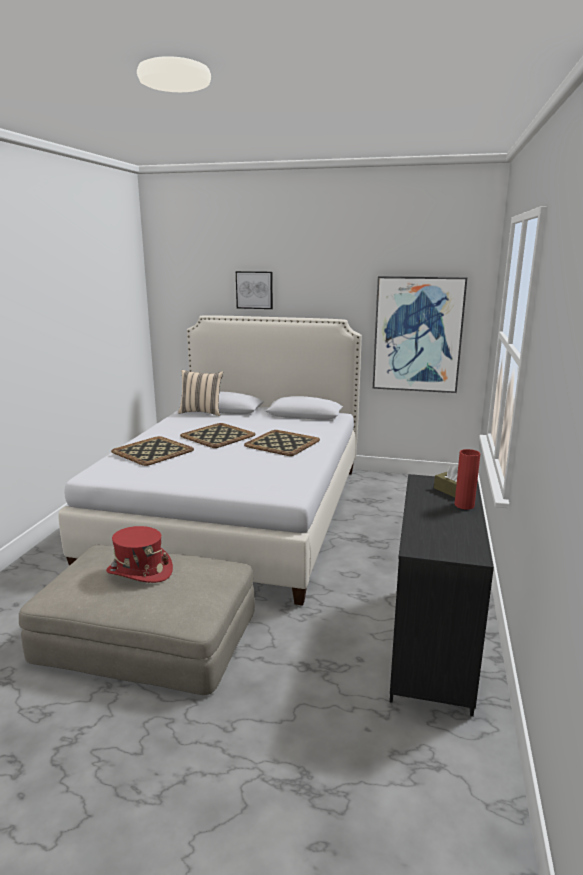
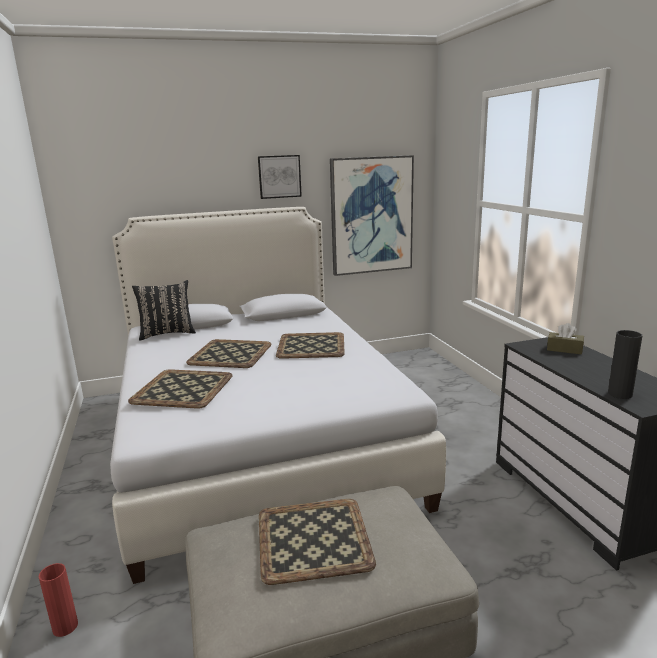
camera: 30 degrees left, 0 degrees up
(139, 571) = (312, 540): red hat -> tray
(201, 412) = (167, 333): beige pillow -> black pillow
(254, 290) = (193, 182): picture -> picture (279, 176)
(419, 535) = (620, 394): none -> black vase
(464, 505) = (595, 358): red vase -> red vase (65, 627)

